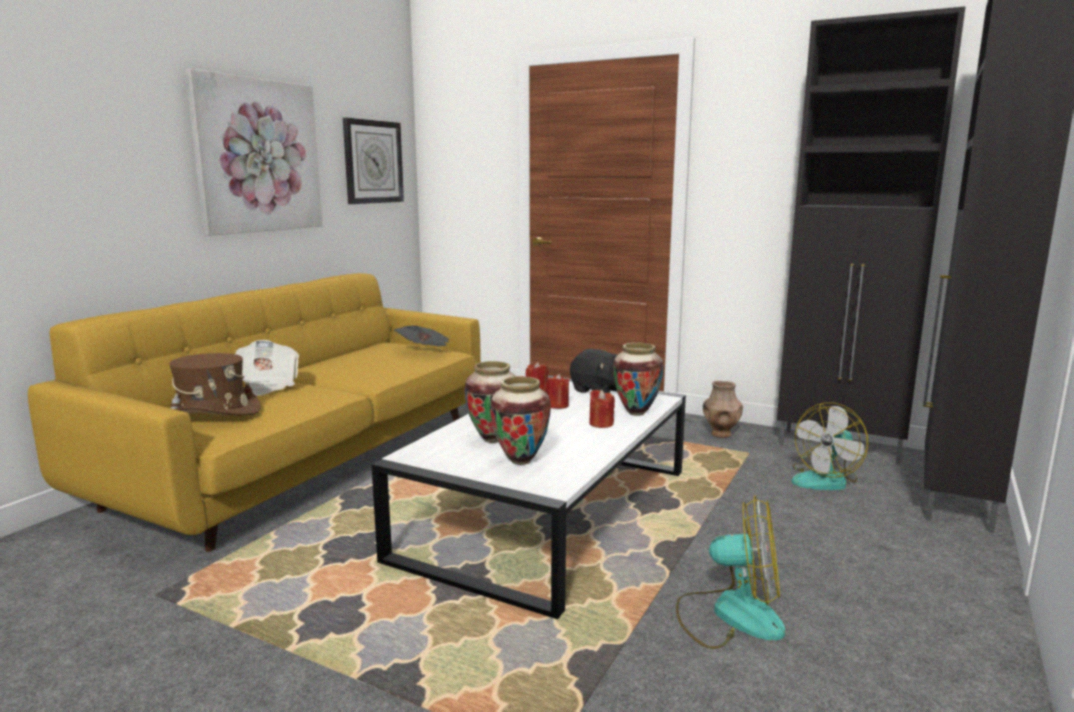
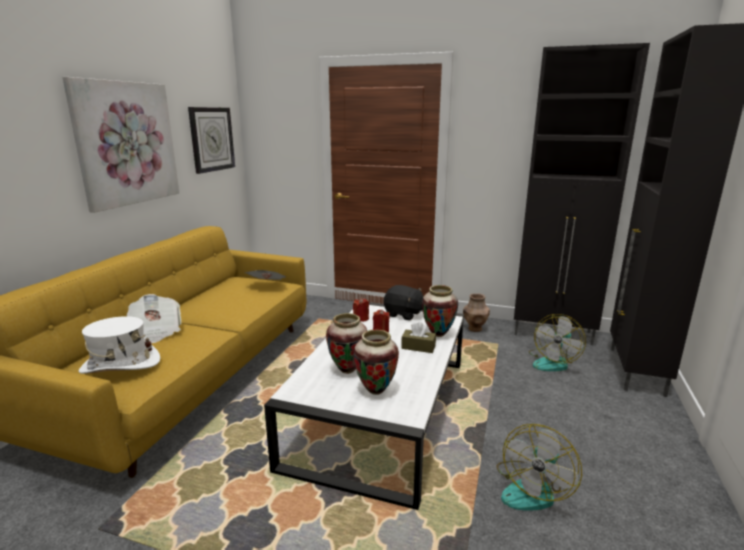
camera: 10 degrees left, 5 degrees up
(212, 412) = (120, 365): brown hat -> white hat
(601, 424) = (418, 347): red candle -> brown tissue box
(730, 615) = (532, 489): fan -> fan turned 120 degrees clockwise

